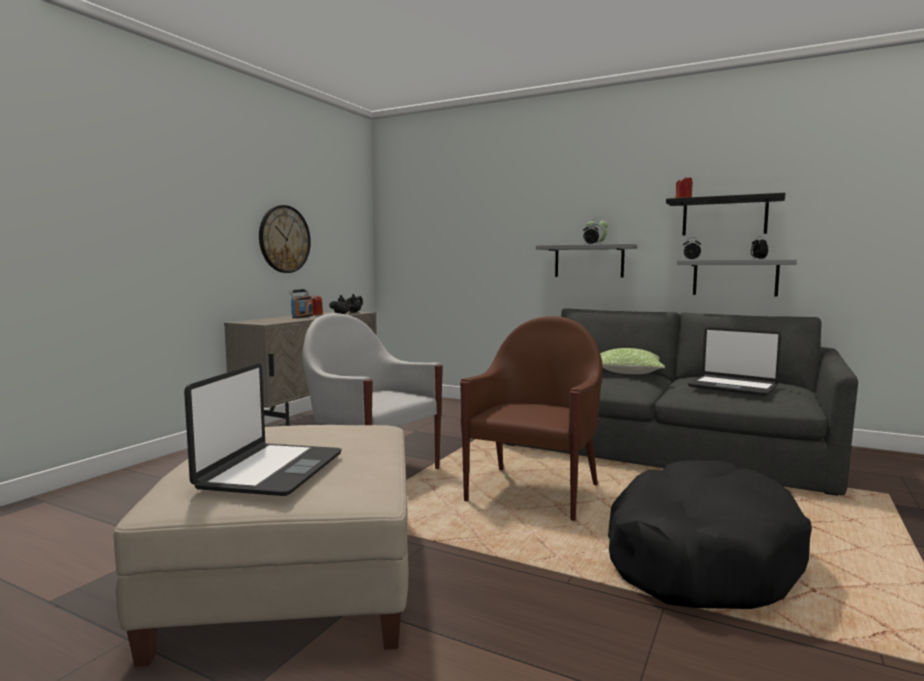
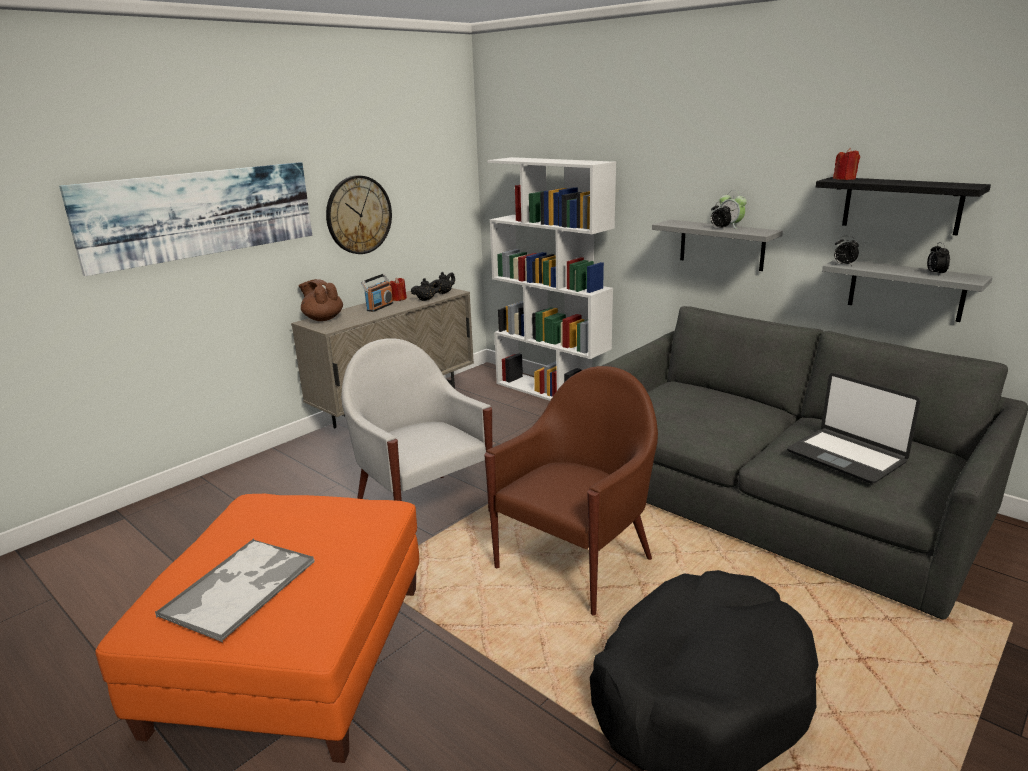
camera: 15 degrees right, 15 degrees up
(156, 207) = (201, 213): none -> picture
(254, 320) = (323, 319): none -> brown teapot
(270, 471) = (240, 587): laptop -> tray
(294, 578) = (292, 656): beige ottoman -> orange ottoman
(445, 402) = (552, 392): none -> white bookcase
(627, 372) = (738, 406): pillow -> none

